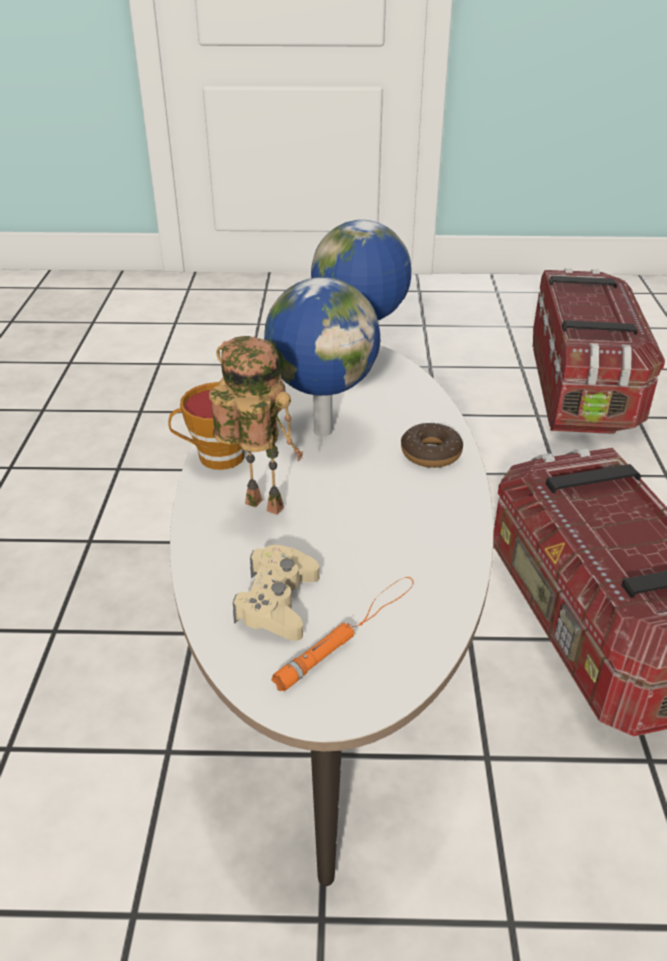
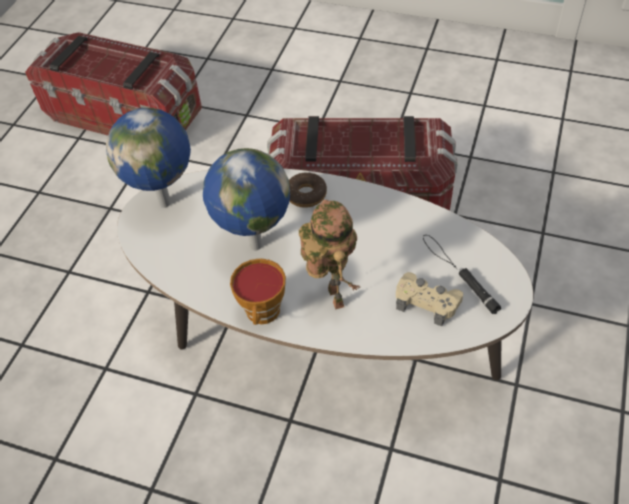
camera: 70 degrees left, 15 degrees up
(259, 507) = (332, 297): toy robot -> toy robot turned 120 degrees clockwise
(349, 631) = (458, 273): orange flashlight -> black flashlight

